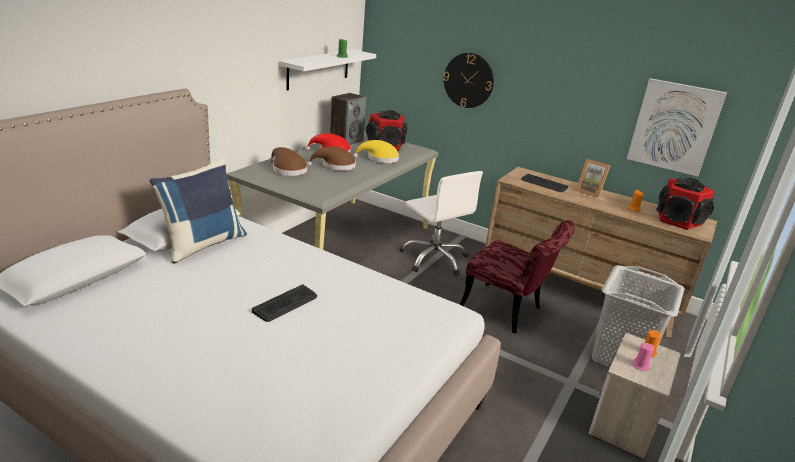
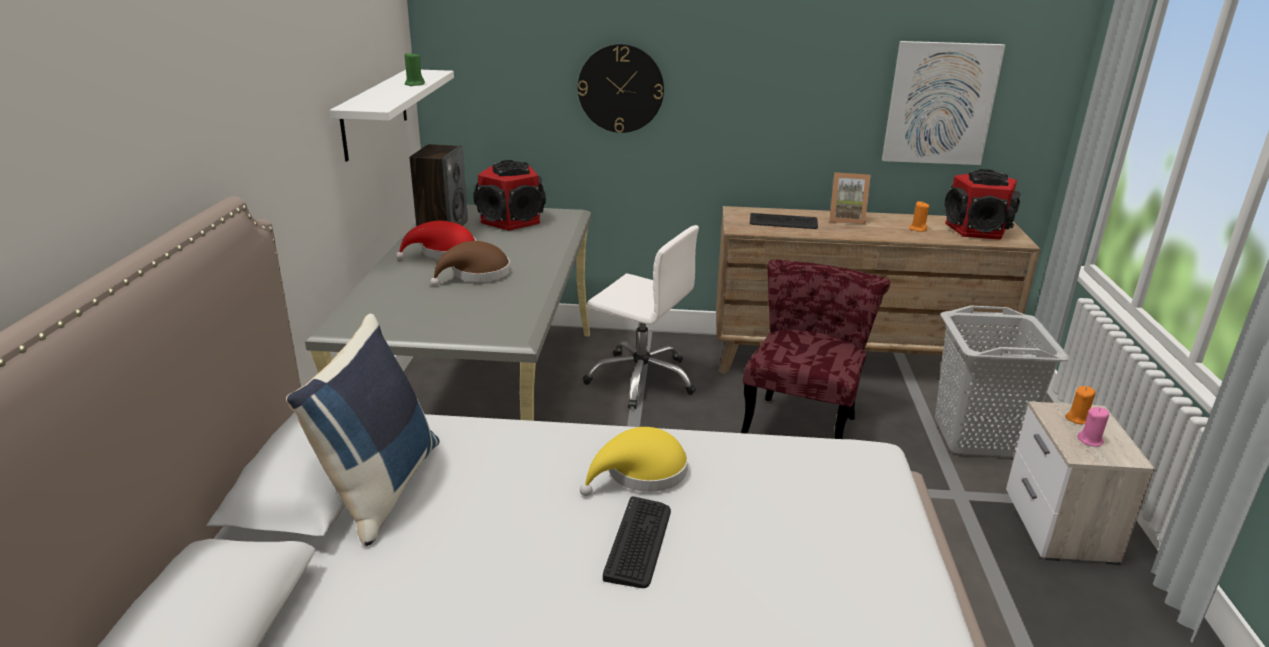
camera: 25 degrees left, 0 degrees up
(287, 170) = (408, 303): brown hat -> none
(380, 159) = (527, 244): yellow hat -> yellow hat (641, 473)
(508, 312) = (802, 424): red chair -> red chair turned 75 degrees counterclockwise

